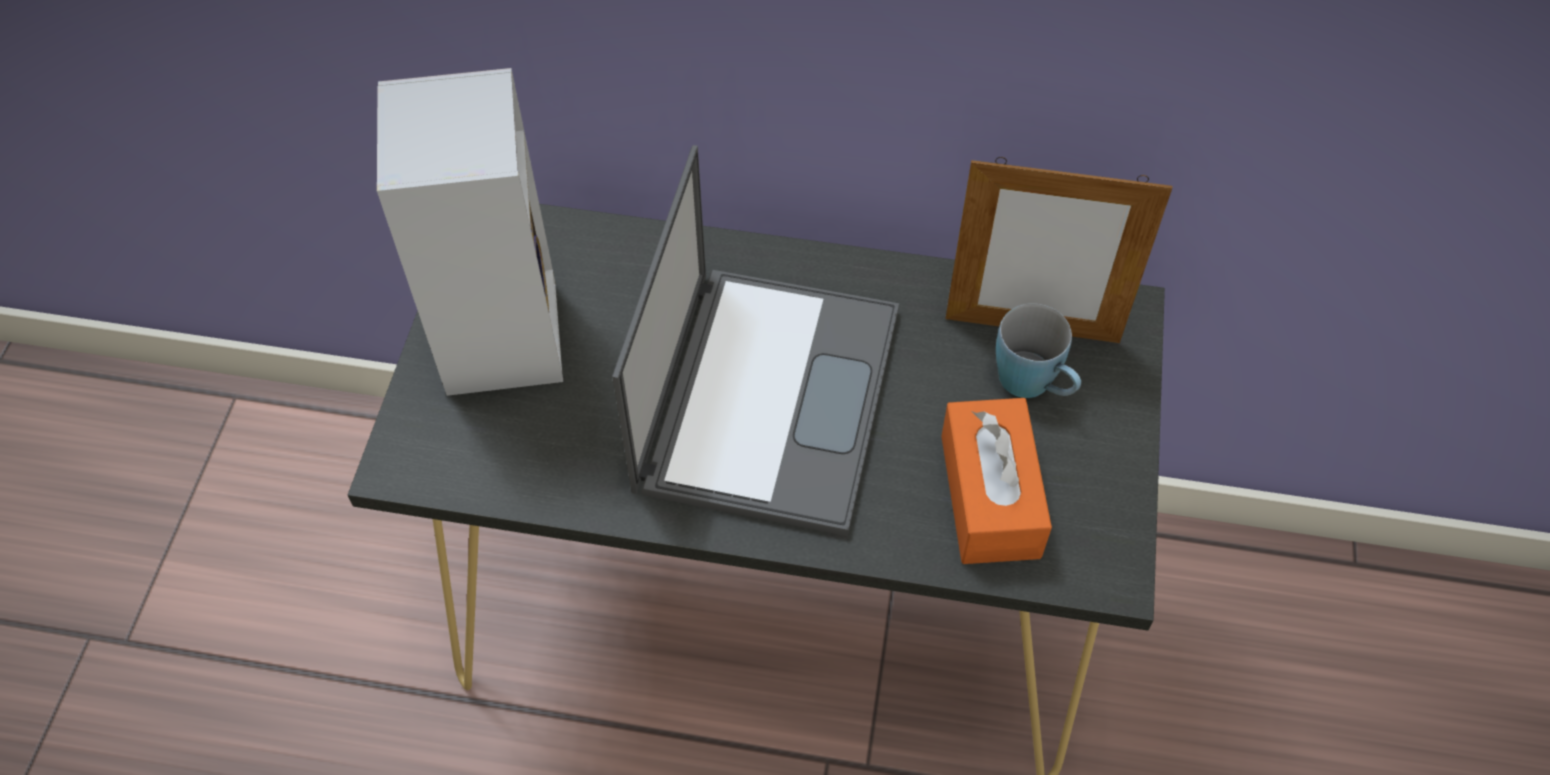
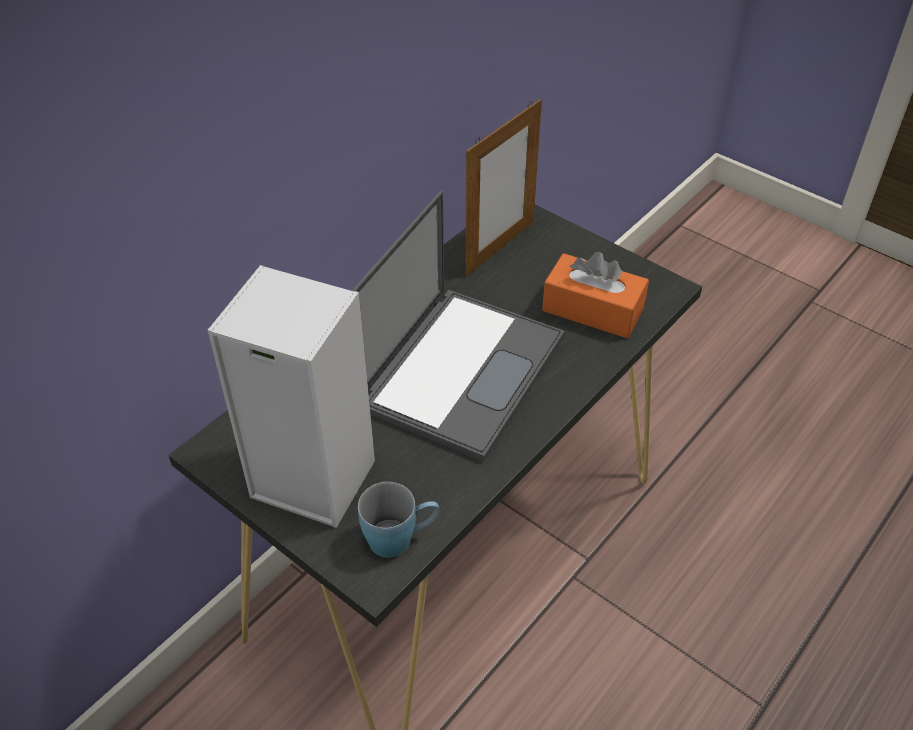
camera: 60 degrees left, 10 degrees down
(768, 394) = (460, 368): laptop -> laptop turned 75 degrees clockwise
(1034, 385) = (536, 263): blue mug -> blue mug (400, 538)

